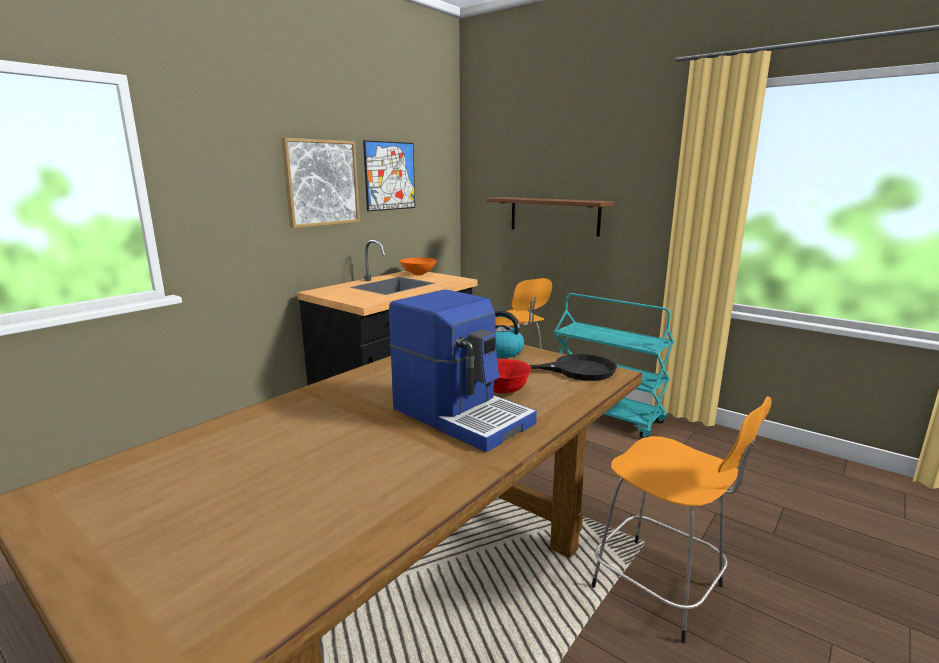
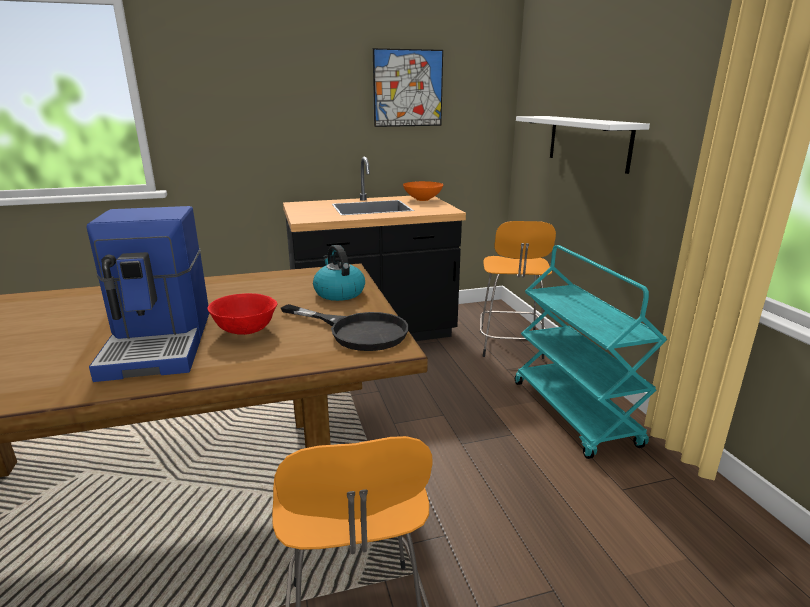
camera: 35 degrees right, 5 degrees up
(321, 183) = (318, 94): picture -> none
(554, 215) = (588, 142): brown shelf -> white shelf

